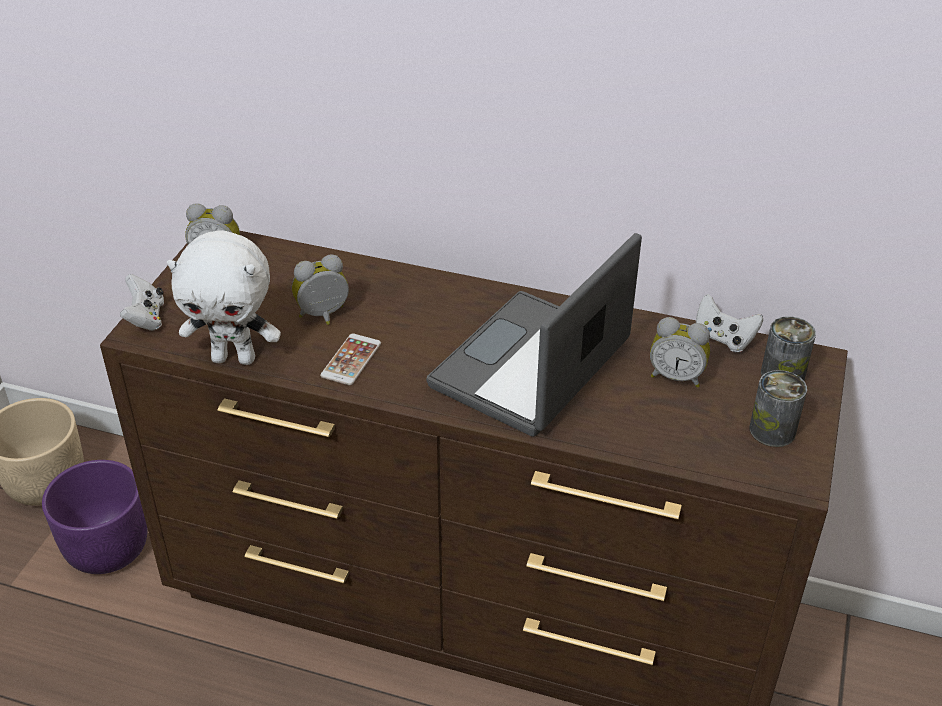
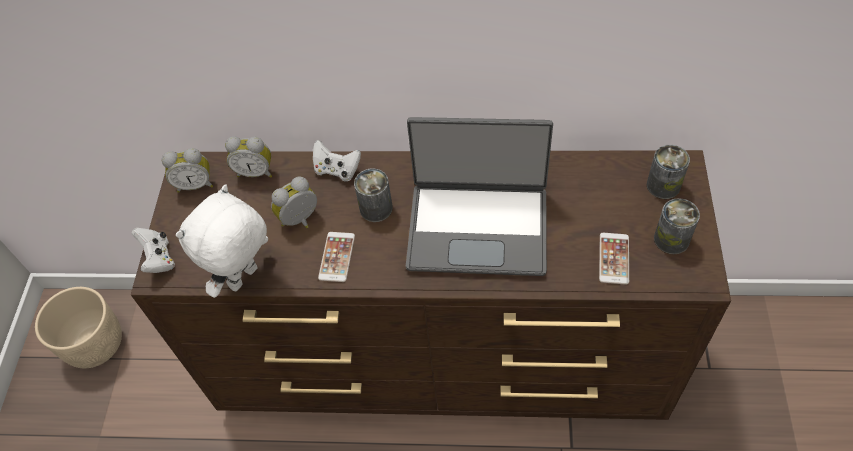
camera: 10 degrees left, 15 degrees up
(108, 548) = (162, 385): purple planter -> none
(235, 358) = (244, 279): white plush toy -> white plush toy turned 135 degrees clockwise
(417, 323) = (376, 208): none -> can
(533, 367) = (478, 227): laptop -> laptop turned 105 degrees counterclockwise
(676, 376) = (587, 207): alarm clock -> alarm clock (255, 171)
(690, 434) = (614, 258): none -> phone
(723, 339) = (610, 163): white game controller -> white game controller (337, 170)

